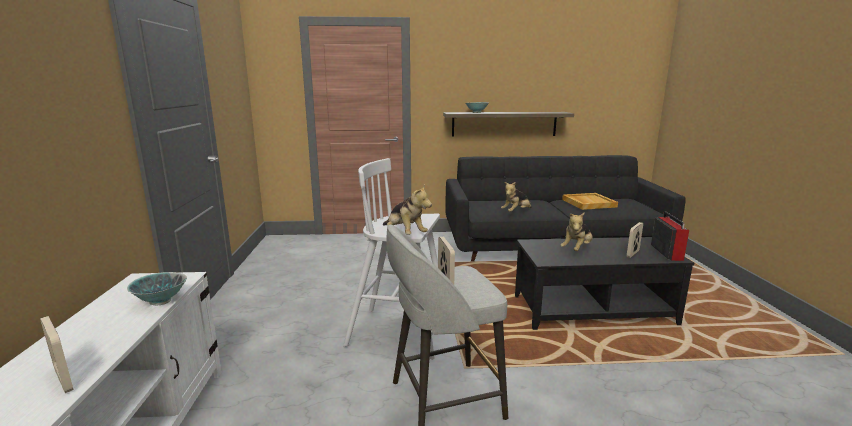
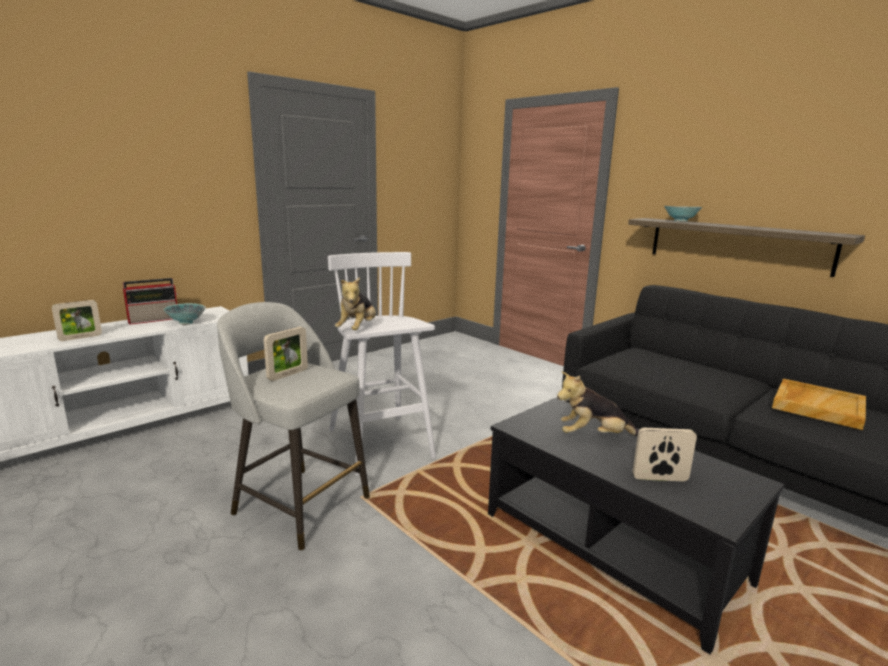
camera: 50 degrees right, 0 degrees up
(63, 379) = (80, 338): picture frame -> picture frame turned 135 degrees counterclockwise
(516, 212) = (652, 375): plush toy -> none
(666, 252) = (730, 506): radio -> radio (155, 319)

